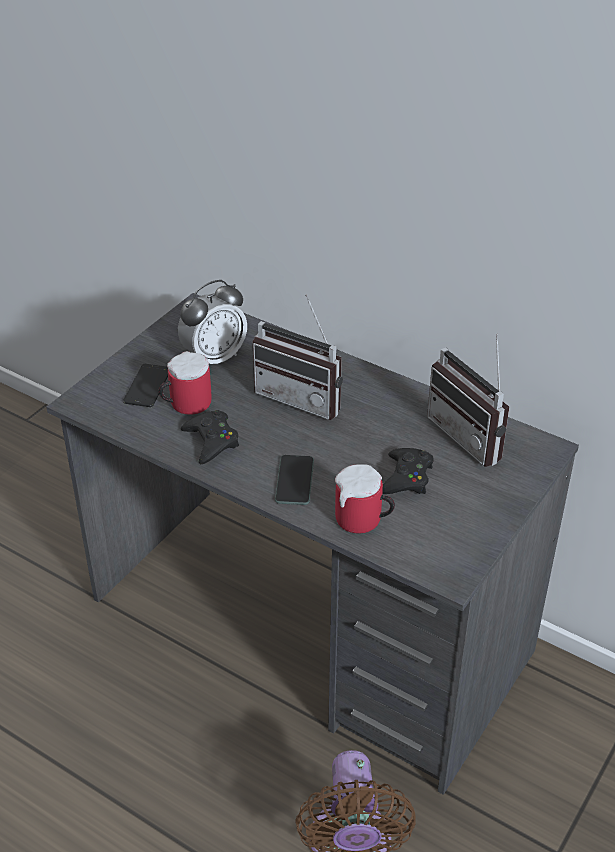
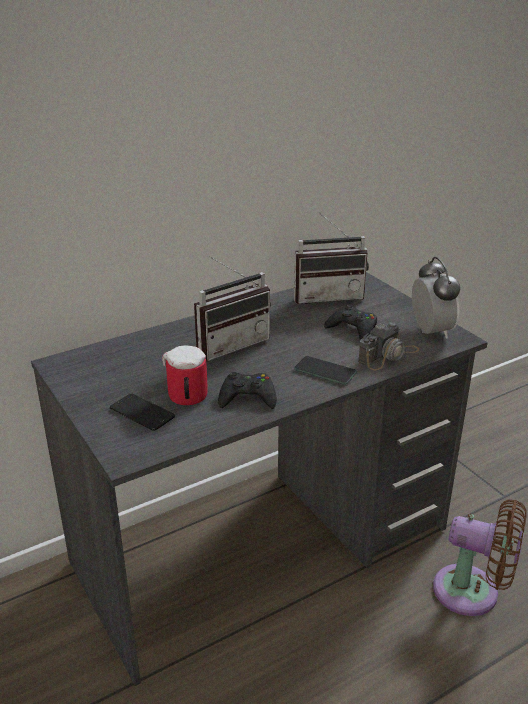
camera: 65 degrees left, 10 degrees down
(214, 357) = (137, 370): alarm clock -> alarm clock (431, 331)
(363, 521) = (388, 355): mug -> camera

